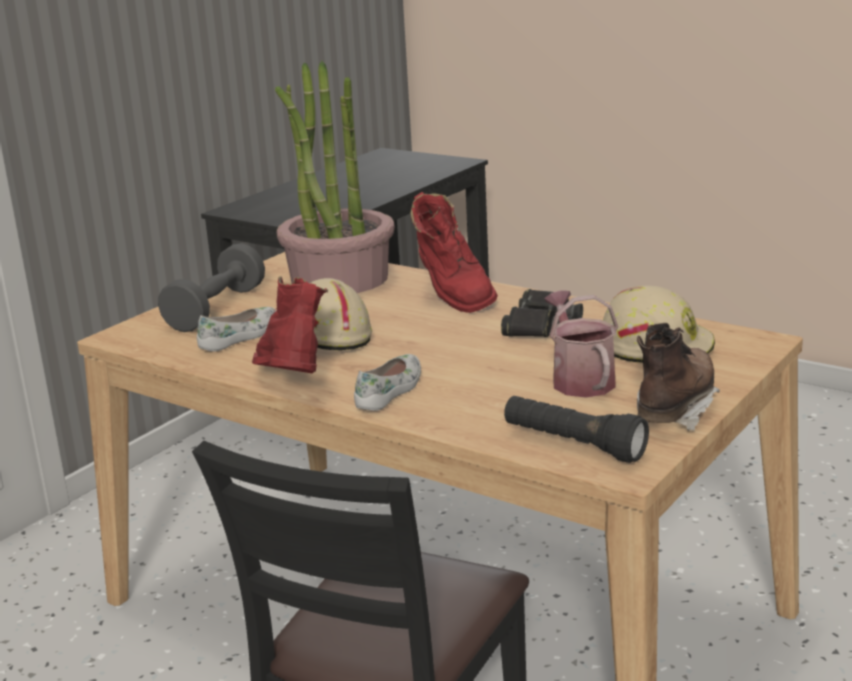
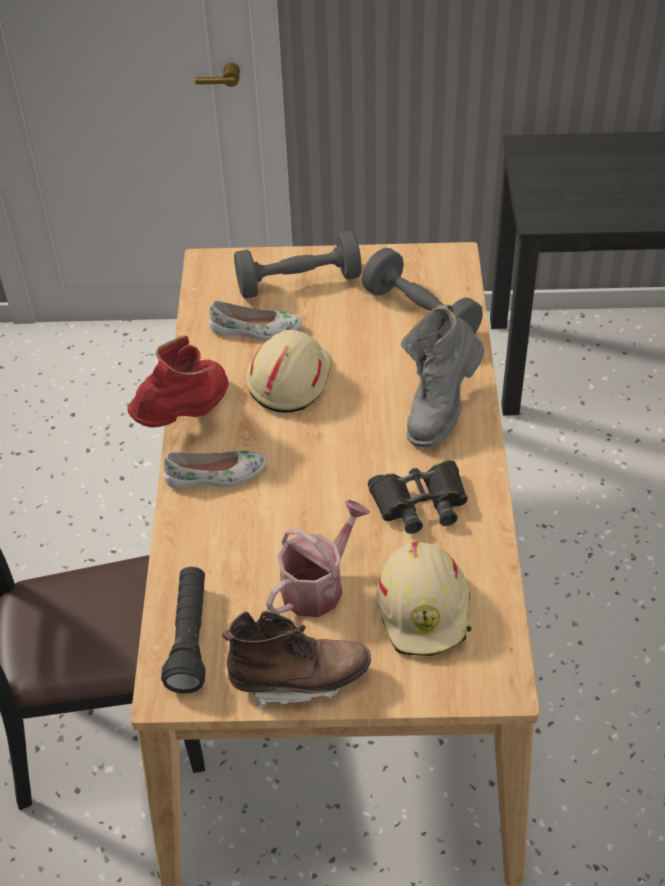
camera: 55 degrees right, 25 degrees up
(339, 279) = (420, 314): potted plant -> grey dumbbell
(452, 296) = (440, 408): red boot -> grey boot

